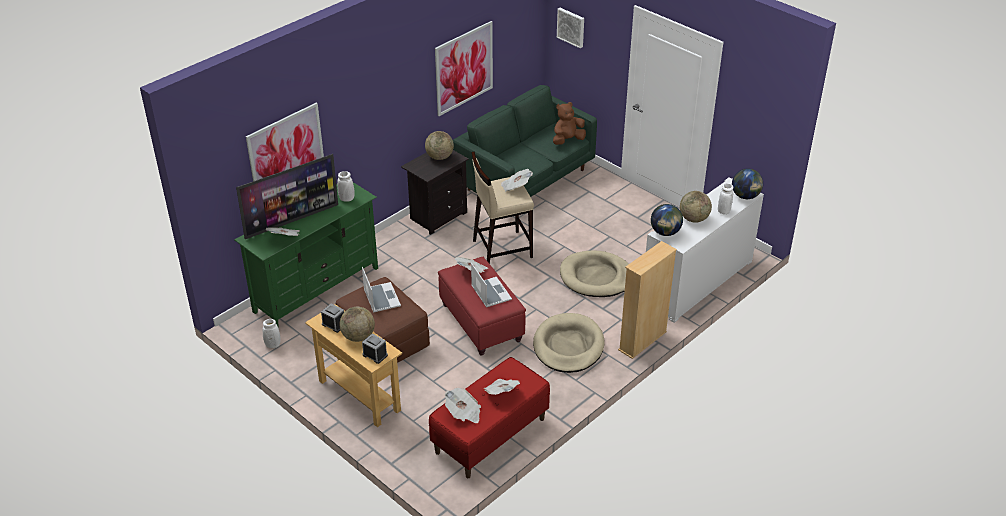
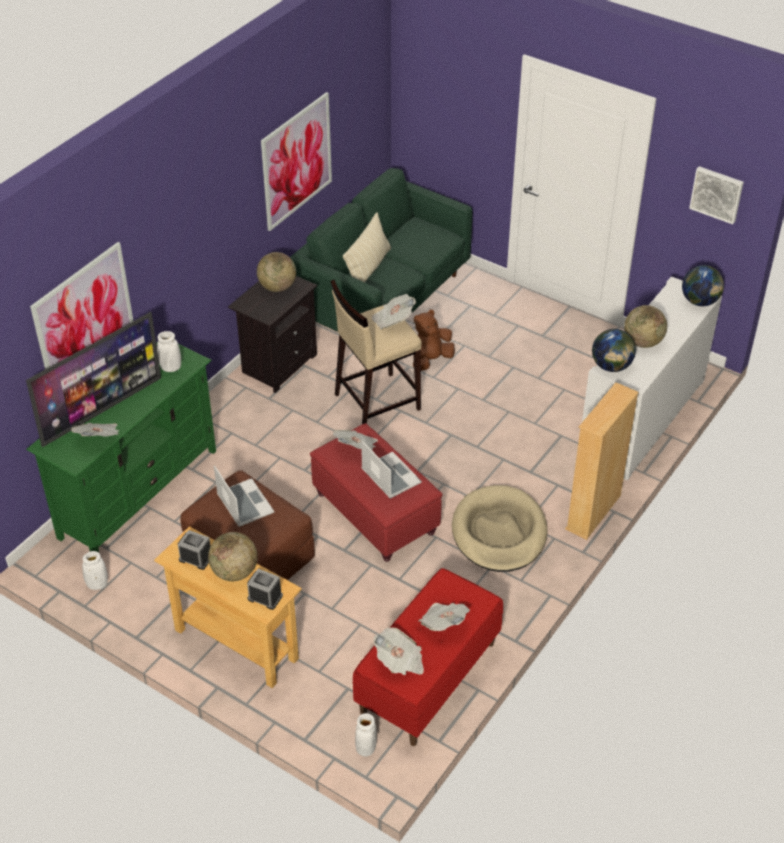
camera: 10 degrees left, 5 degrees up
(512, 154) = (368, 268): none -> beige pillow
(567, 140) = (436, 240): brown plush toy -> brown plush toy (430, 360)
(571, 27) = (428, 88): picture -> picture (717, 194)
(596, 277) = (511, 428): beige dog bed -> none
(723, 211) = (678, 326): white vase -> white vase (366, 748)

